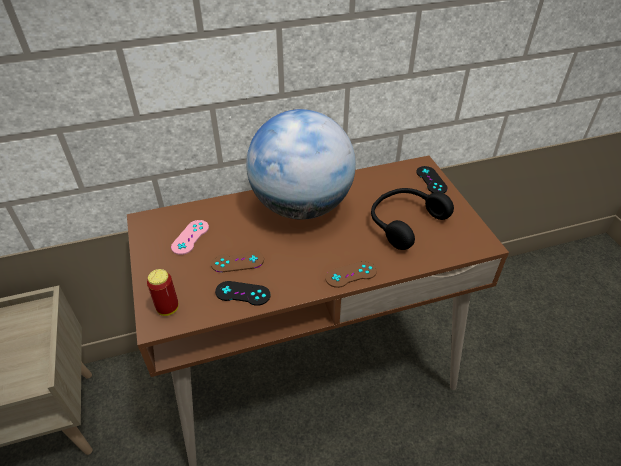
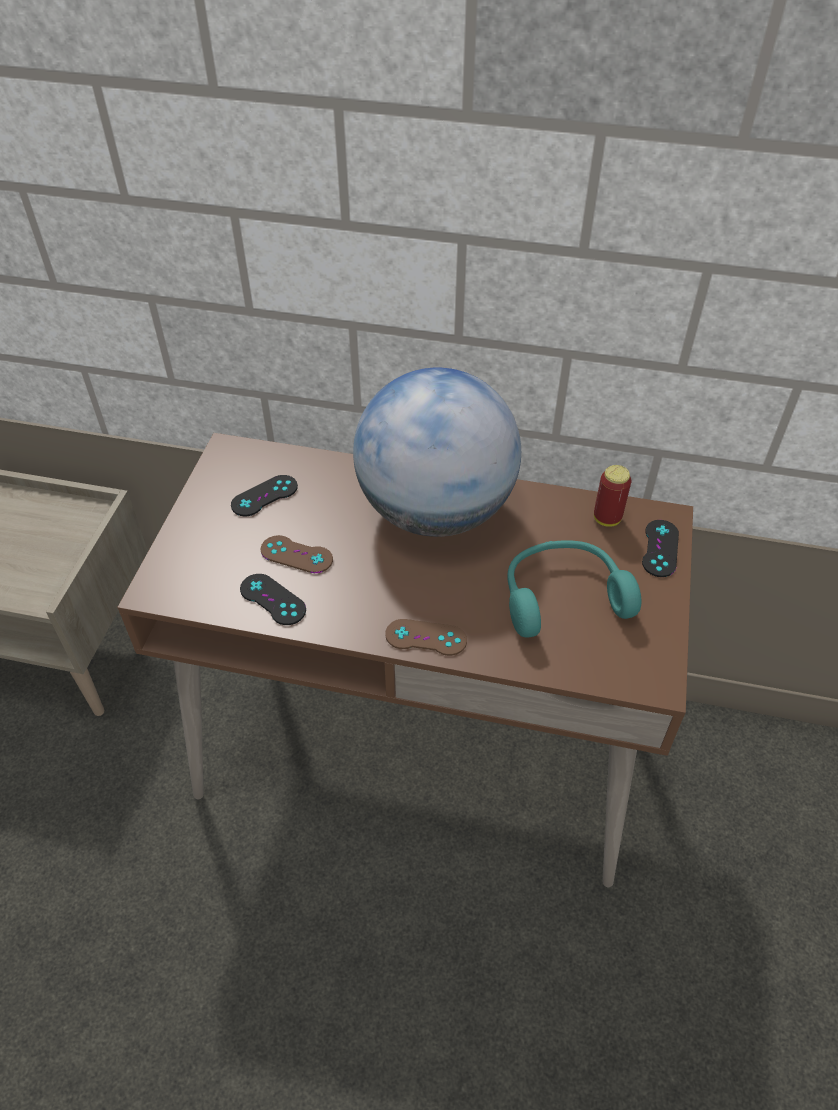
camera: 30 degrees right, 5 degrees up
(168, 308) = (177, 578): can -> can (607, 518)
(190, 237) = (264, 496): pink game controller -> black game controller
(404, 222) = (562, 596): black headphones -> turquoise headphones

